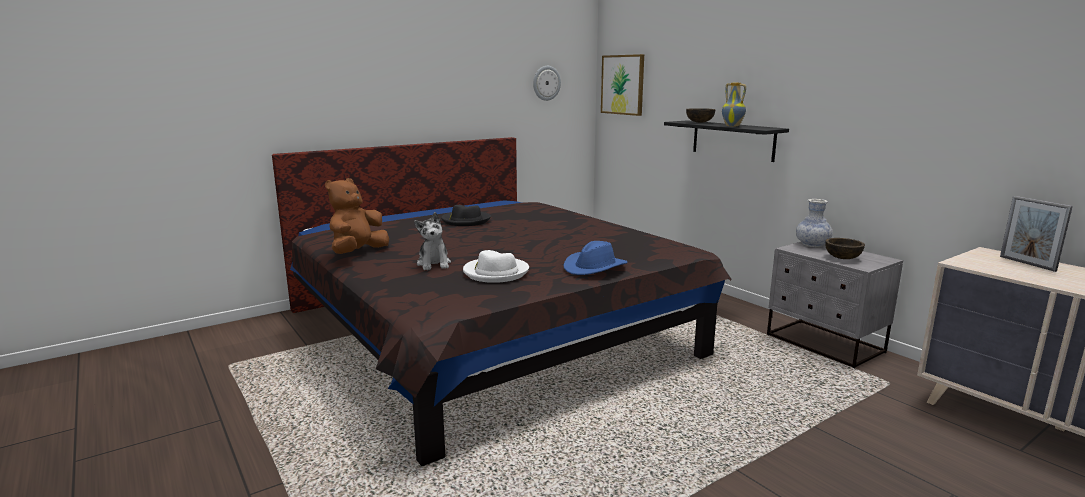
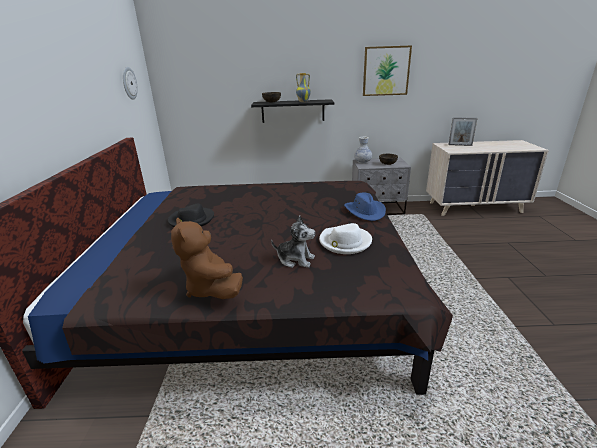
camera: 55 degrees left, 10 degrees up
(622, 84) = (183, 79): picture -> picture (386, 71)

